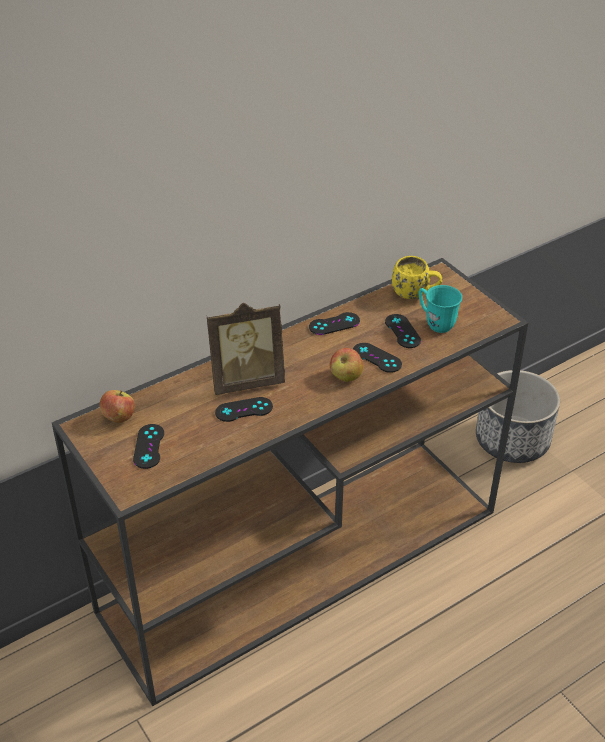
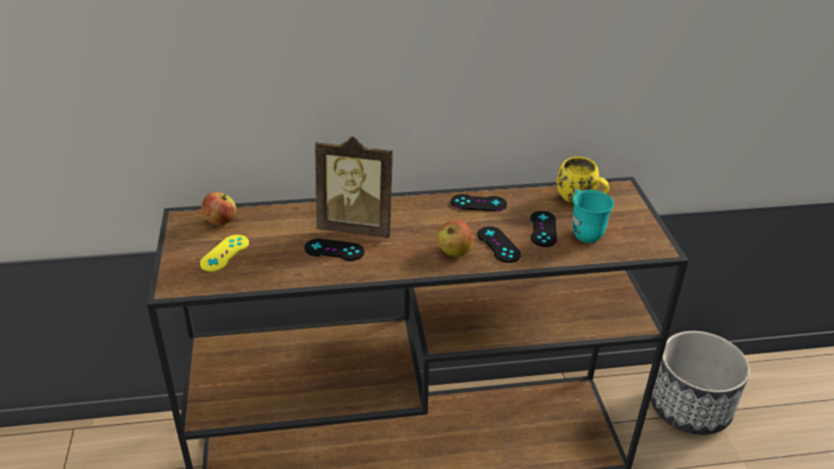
camera: 25 degrees right, 5 degrees down
(149, 446) = (225, 253): black game controller -> yellow game controller

